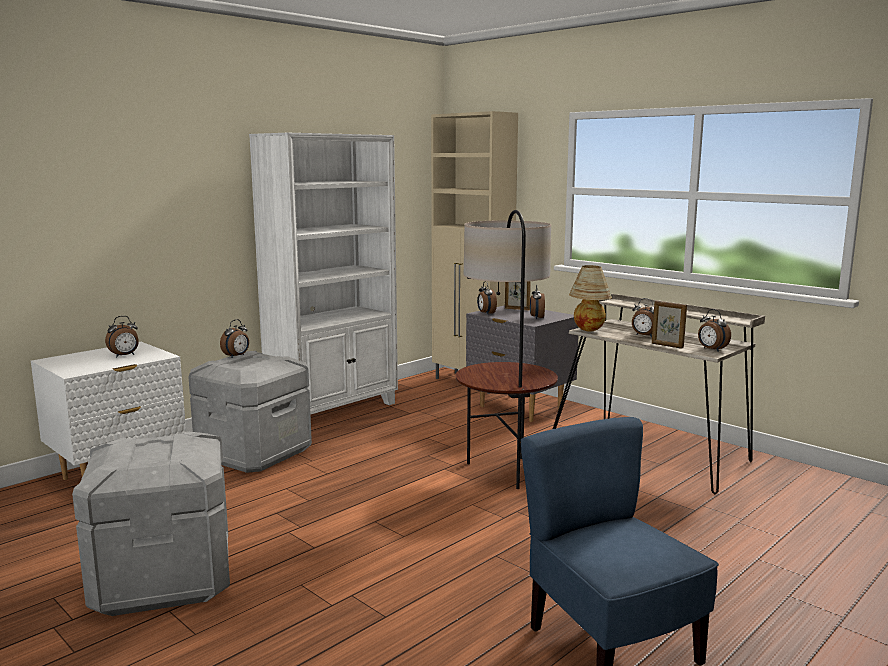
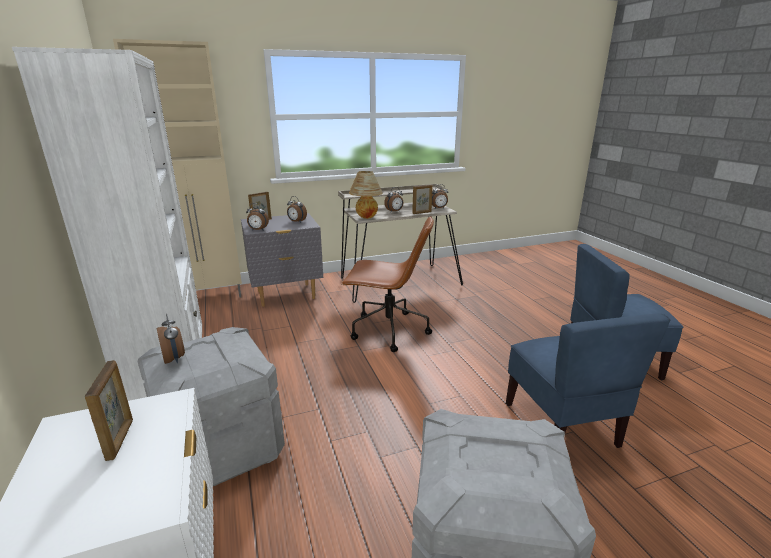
camera: 65 degrees left, 10 degrees up
(124, 356) = (120, 439): alarm clock -> picture frame
(394, 607) = (562, 424): none -> blue chair
(504, 472) = (388, 330): floor lamp -> brown office chair

